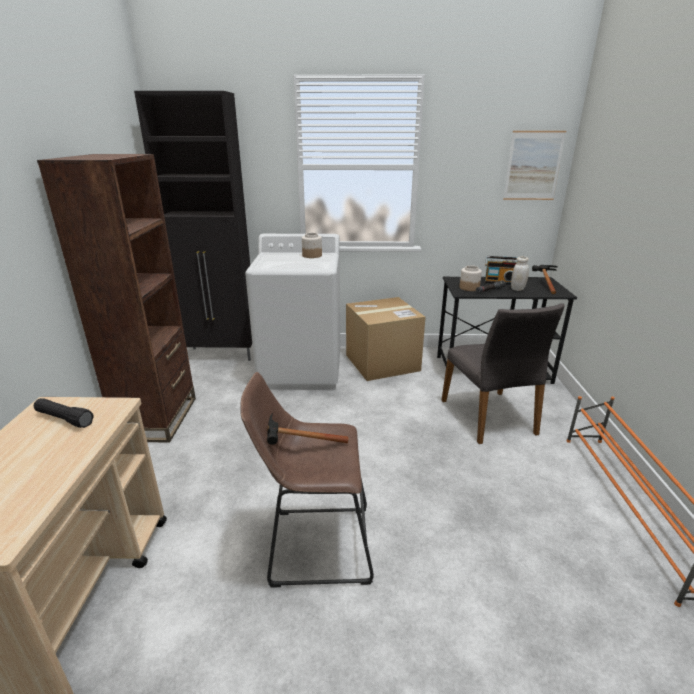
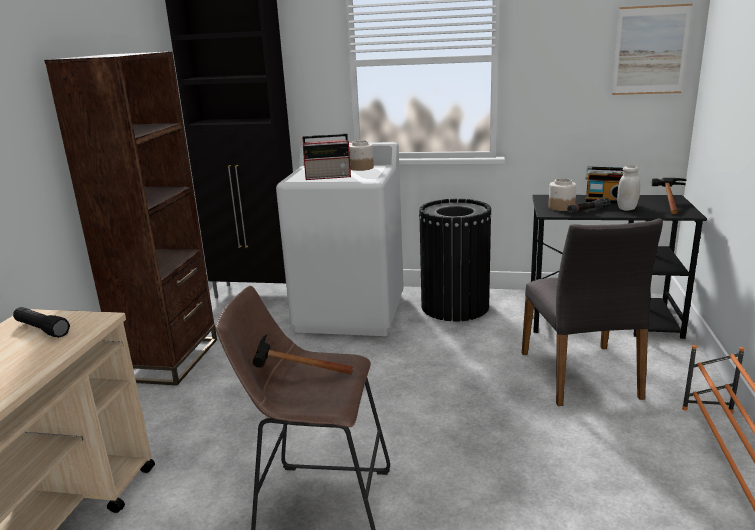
camera: 10 degrees right, 5 degrees down
(288, 263) = (329, 176): none -> radio
(382, 362) = (455, 306): cardboard box -> black trash can

